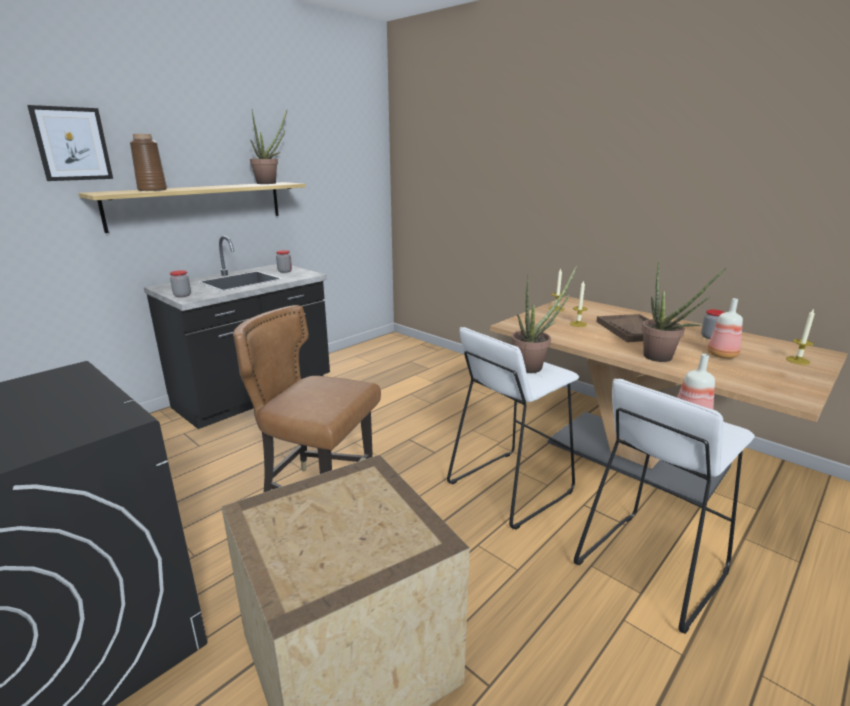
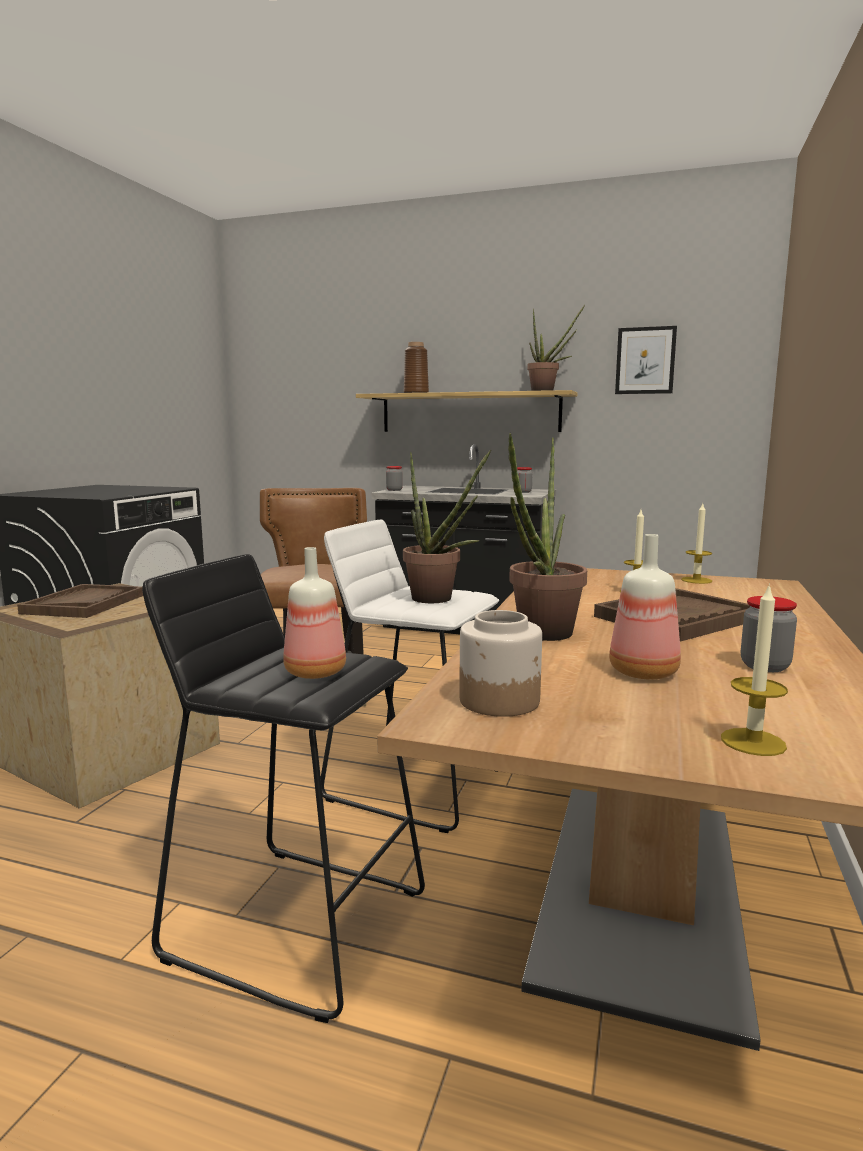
camera: 65 degrees right, 10 degrees down
(72, 144) = (375, 355): picture -> picture (645, 360)
(321, 532) = (85, 604): none -> brown tray
(650, 567) = (296, 922): white stool -> black stool
(767, 385) = (500, 701): none -> jar

